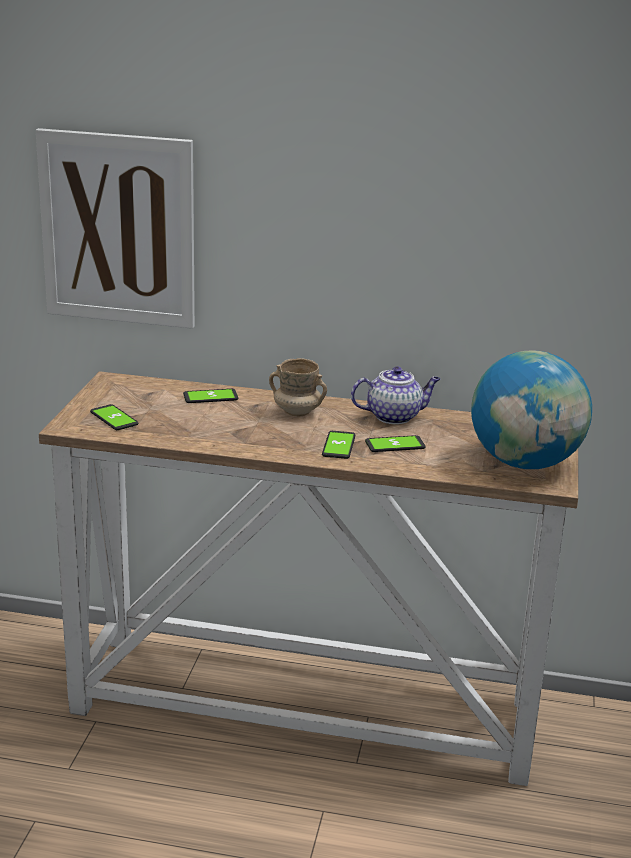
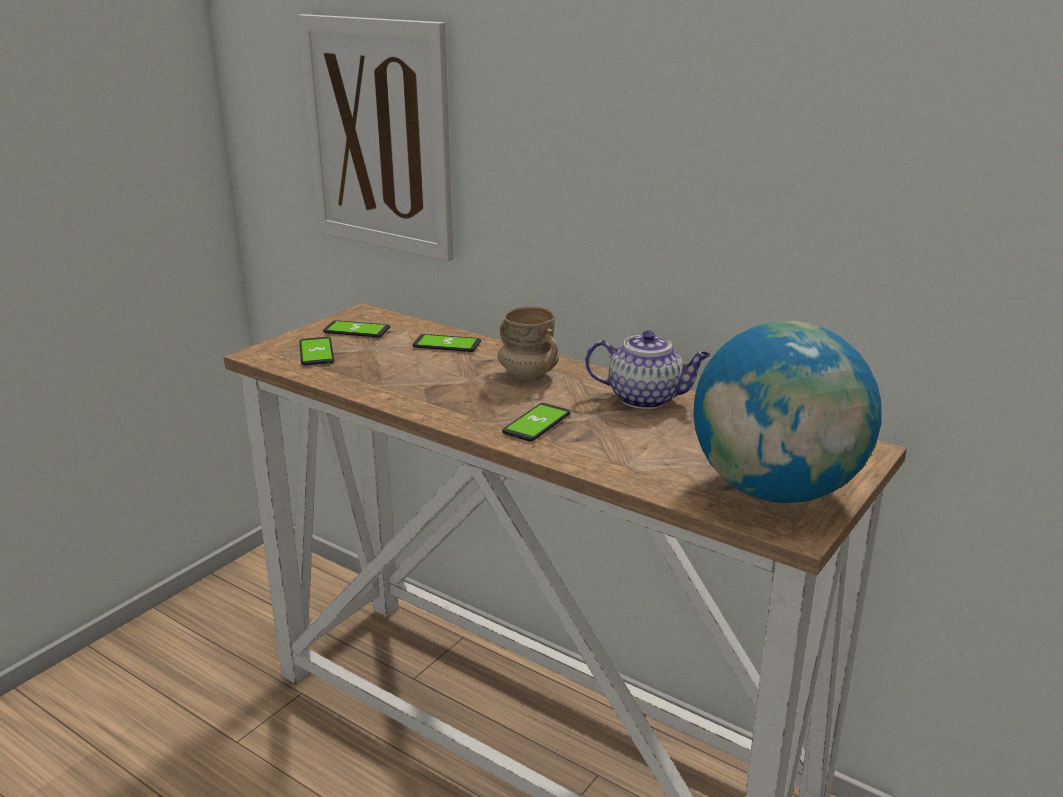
camera: 25 degrees right, 0 degrees up
(395, 445) = (611, 434): phone -> phone (357, 330)

